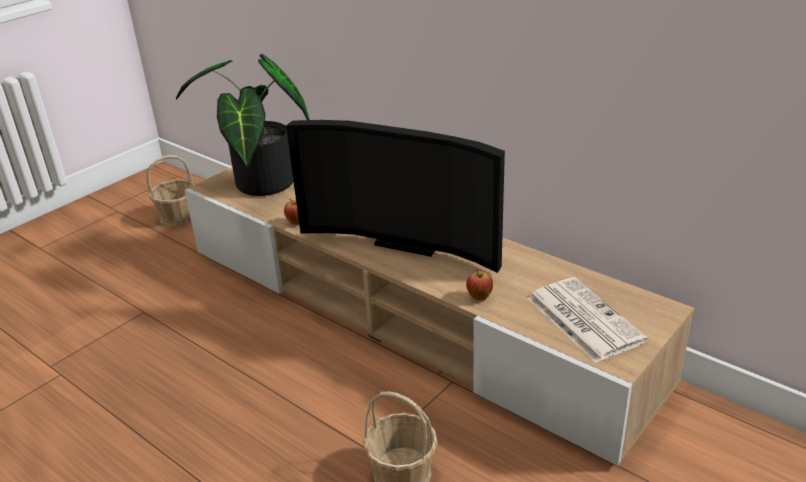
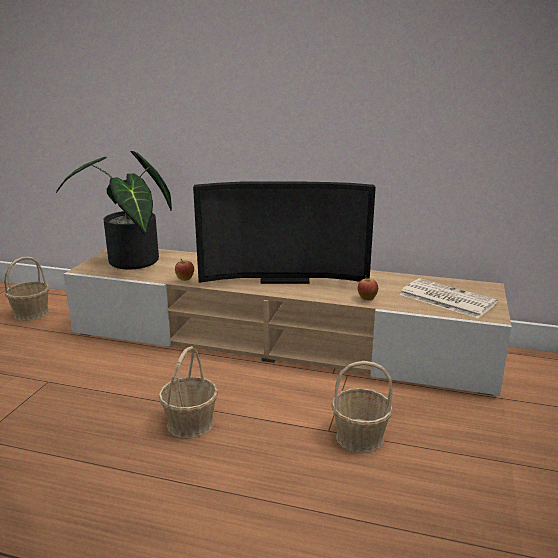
camera: 25 degrees left, 10 degrees down
(241, 402) = (191, 423): none -> basket

